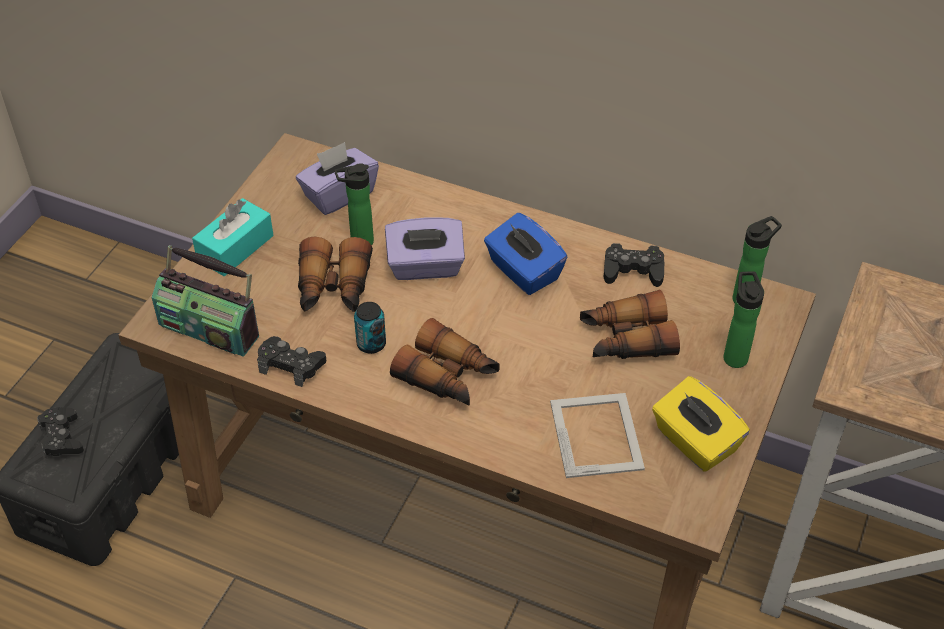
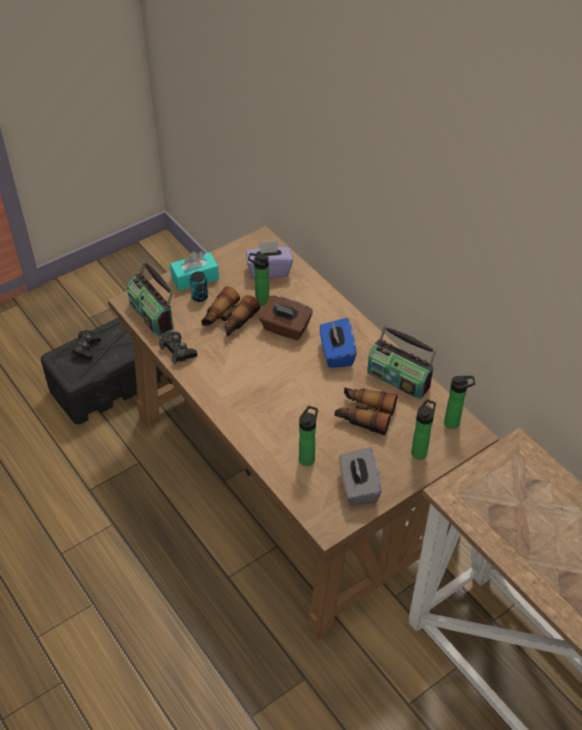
camera: 30 degrees right, 0 degrees up
(371, 344) = (226, 357): can -> can (199, 297)
(425, 267) = (285, 328): purple tissue box -> brown tissue box
(448, 376) = (252, 392): binoculars -> none
(597, 434) = (307, 458): picture frame -> bottle
(633, 271) = (399, 379): black game controller -> radio
(695, 442) = (358, 487): yellow tissue box -> grey tissue box

